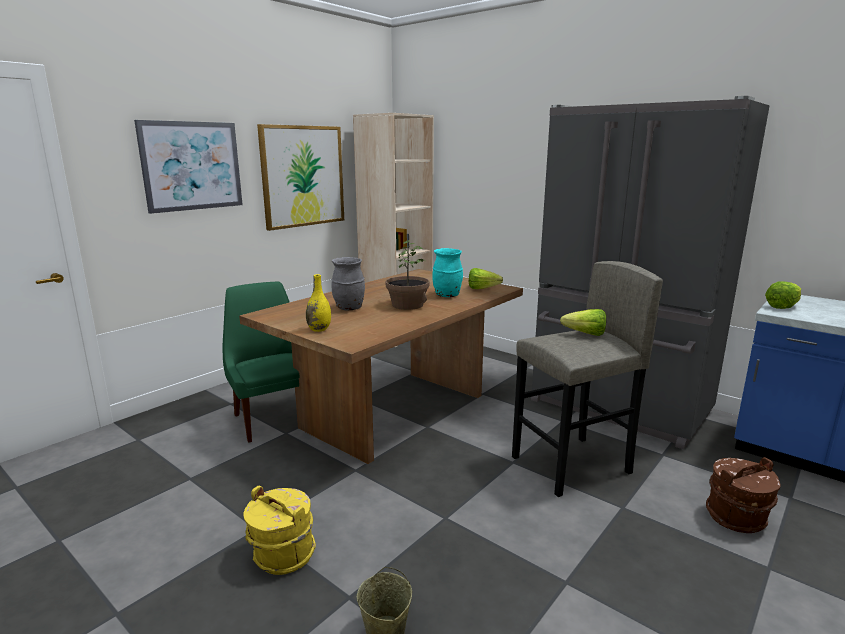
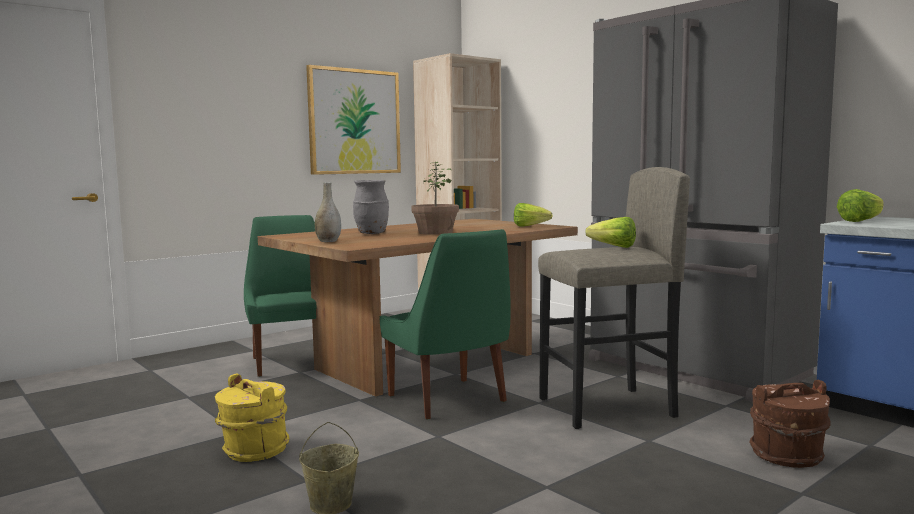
camera: 10 degrees right, 10 degrees down
(192, 166) = (235, 101): picture -> none
(319, 329) = (328, 241): yellow vase -> grey vase
(435, 464) = (449, 400): none -> green chair
(447, 295) = (485, 229): turquoise vase -> none

